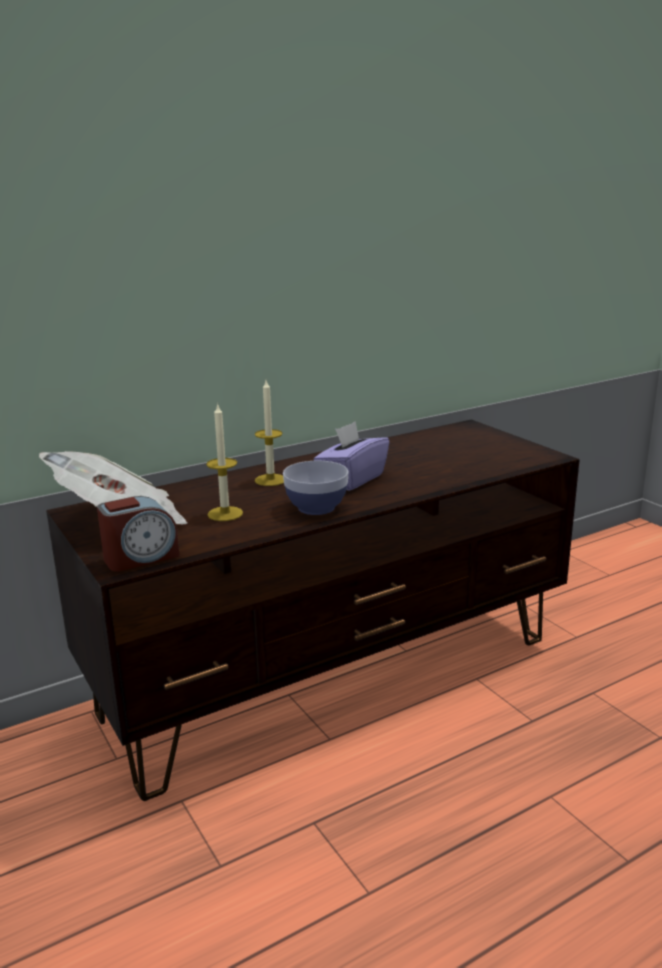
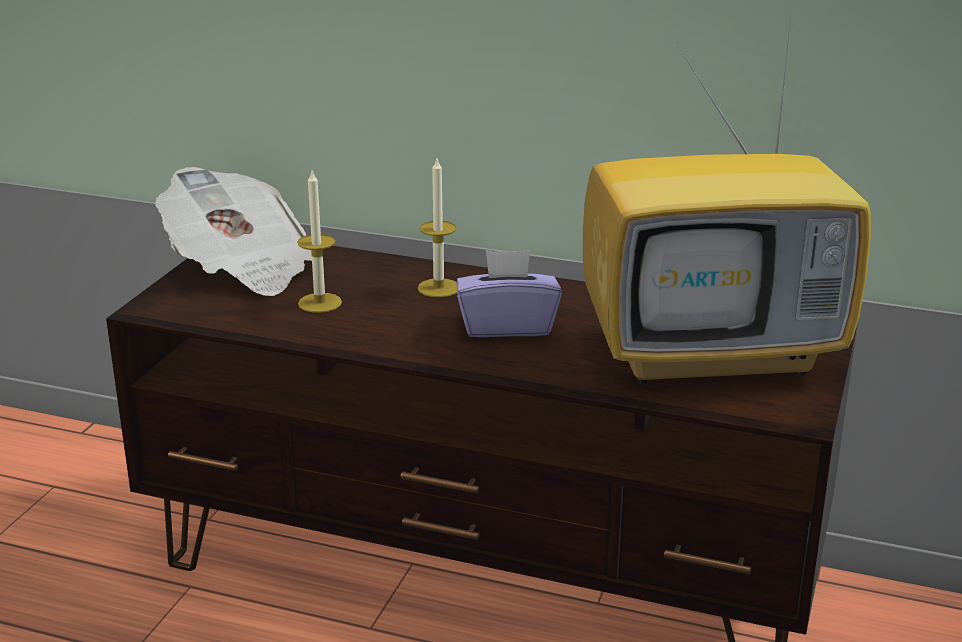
camera: 50 degrees right, 5 degrees up
(141, 558) = (176, 309): alarm clock -> none
(316, 507) = (398, 338): bowl -> none
(461, 450) = (714, 353): none -> television

